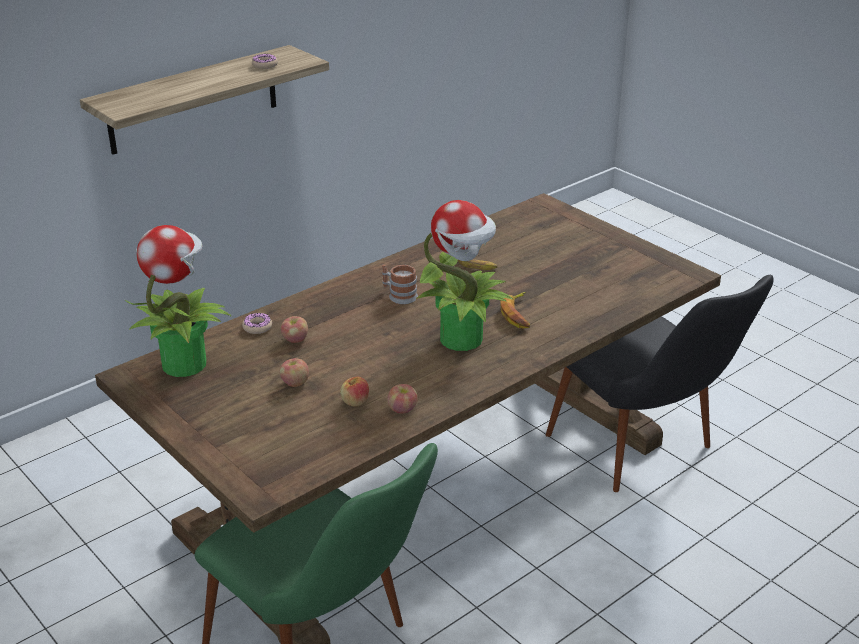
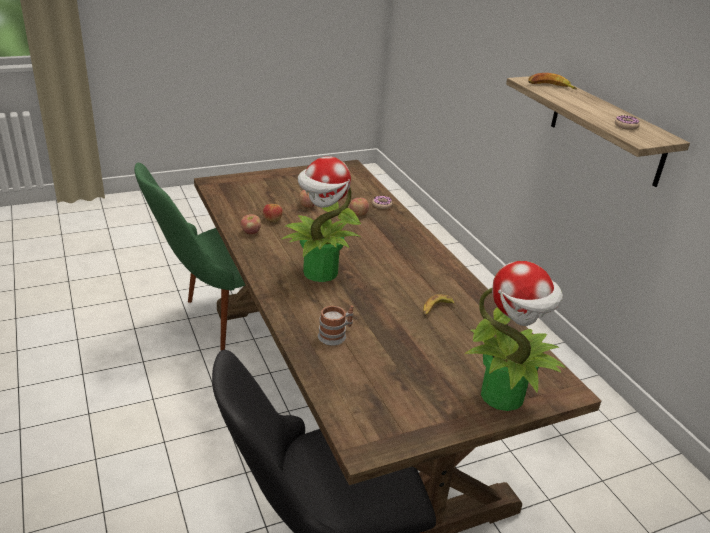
camera: 105 degrees right, 0 degrees up
(184, 363) = (352, 180): potted plant -> potted plant (504, 396)
(399, 295) = (400, 261): mug -> mug (336, 335)
(517, 314) = (341, 307): banana -> banana (550, 86)

